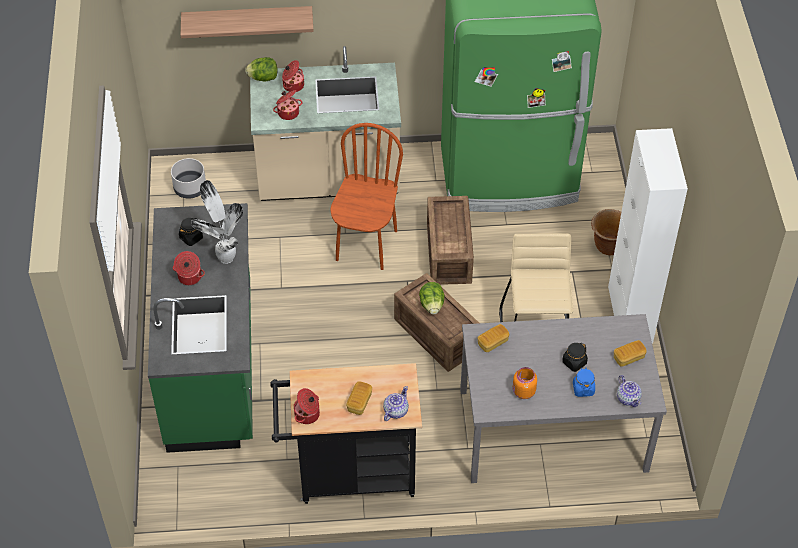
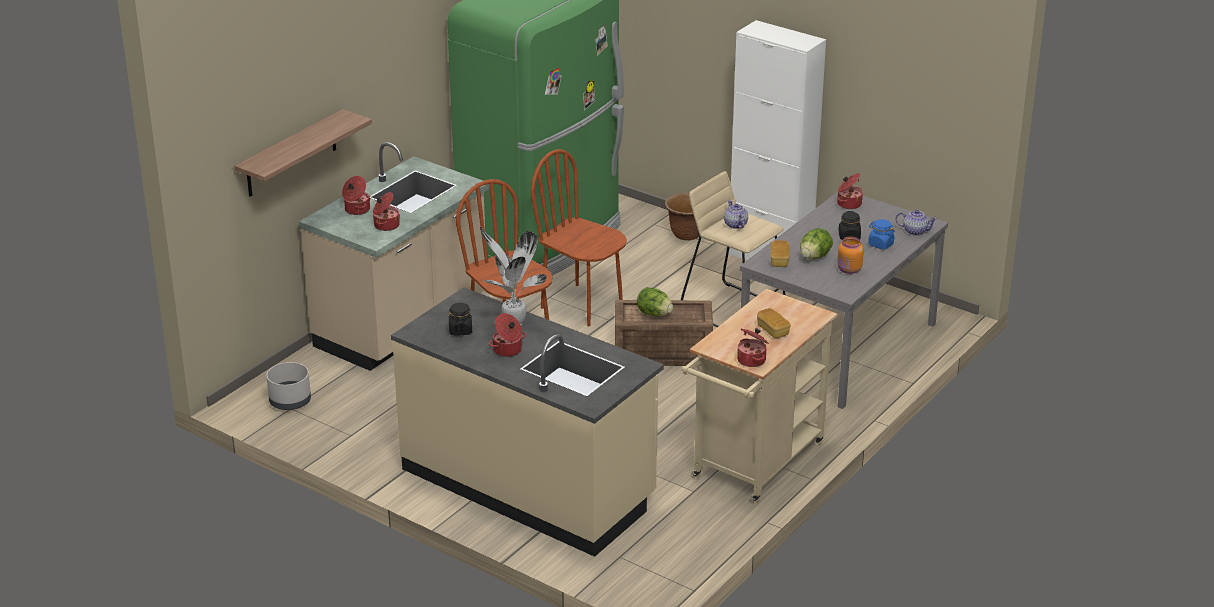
camera: 50 degrees left, 20 degrees down
(212, 366) = (529, 484): green counter -> beige counter
(263, 78) = (322, 219): lettuce -> lettuce (814, 257)
(348, 474) = (753, 465): black cart -> beige cart
(395, 411) = (805, 318): teapot -> teapot (735, 225)
(450, 252) = (582, 305): crate -> brown chair
(625, 332) = (848, 204): none -> cooking pot
(628, 357) = (875, 213): bread -> none

